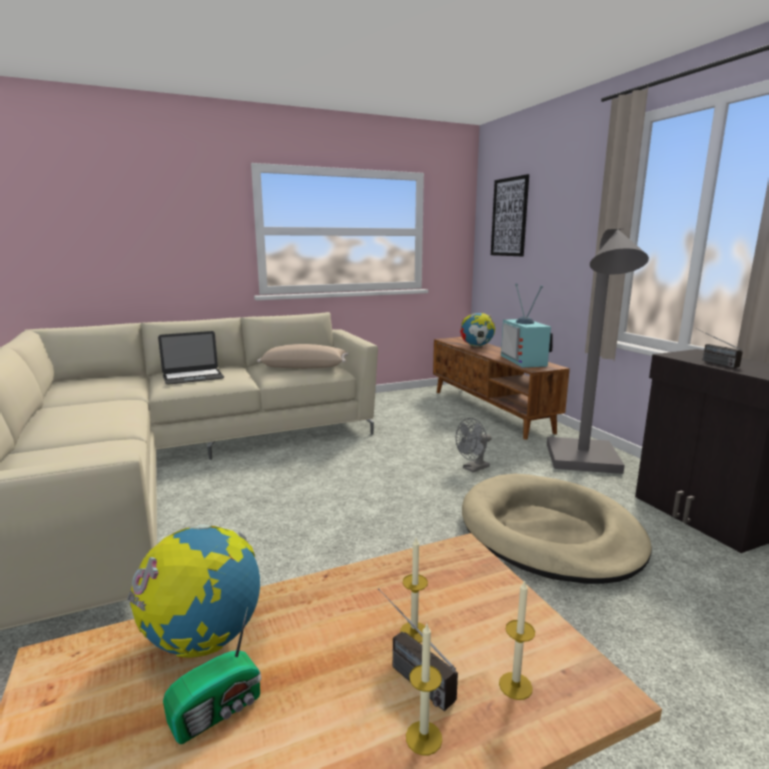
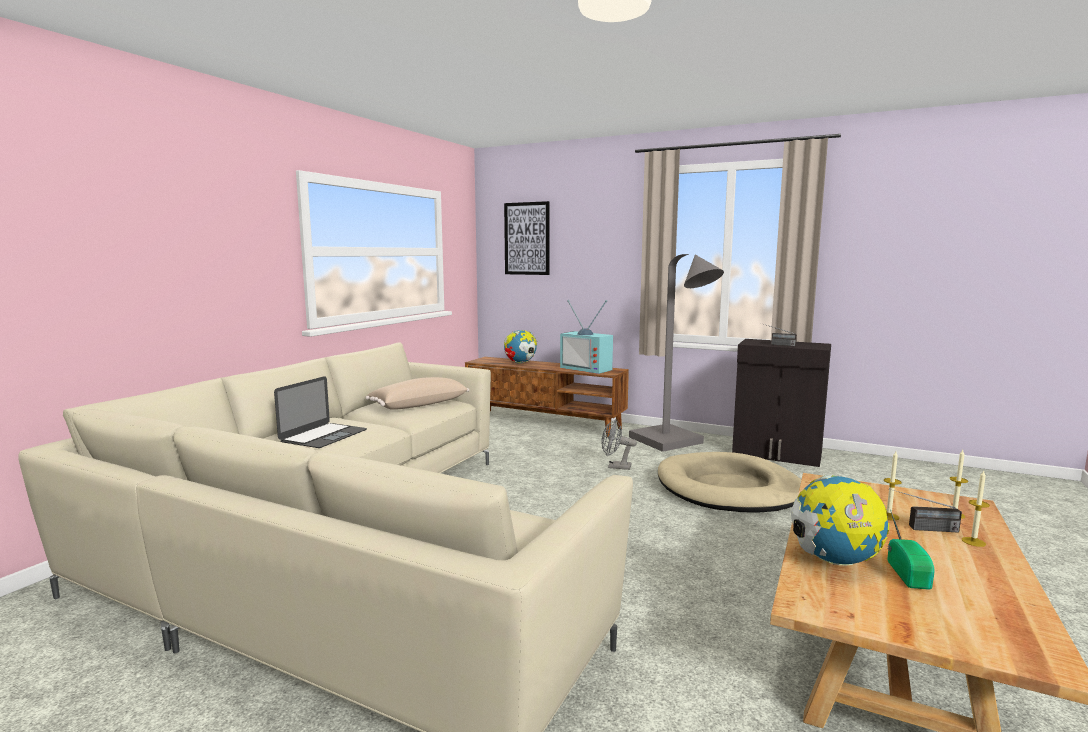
camera: 40 degrees left, 5 degrees down
(473, 469) = (615, 467): grey fan -> grey fan turned 90 degrees clockwise

